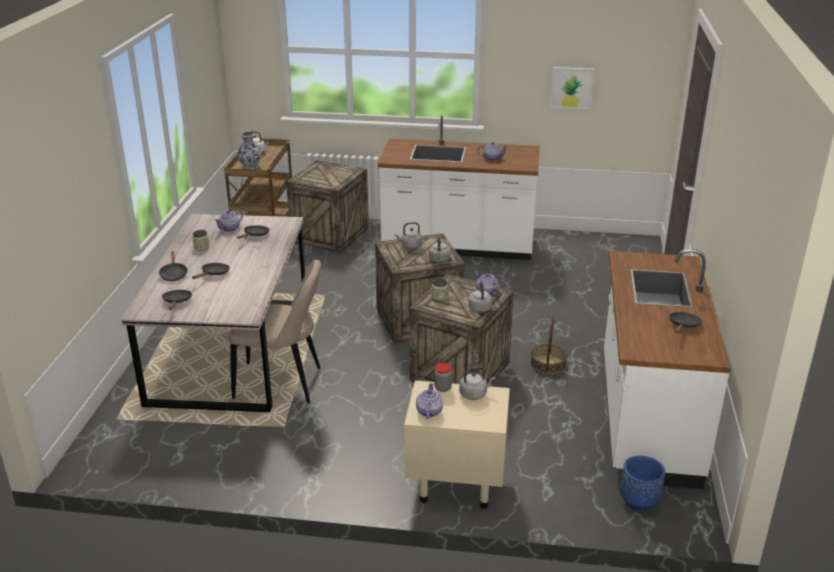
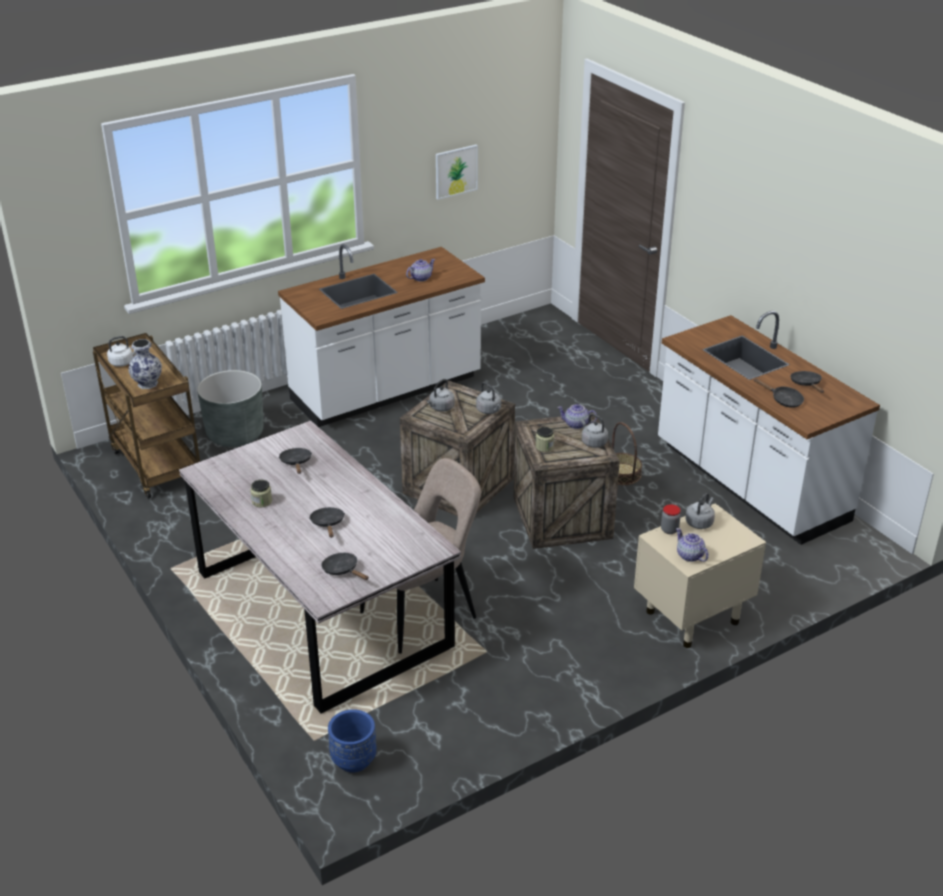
camera: 40 degrees left, 5 degrees up
(173, 274) = (286, 544): black frying pan -> black frying pan (783, 400)
(230, 228) = (255, 467): teapot -> none
(330, 235) = (235, 434): crate -> grey planter
(639, 501) = (826, 555): blue planter -> blue planter (353, 760)

